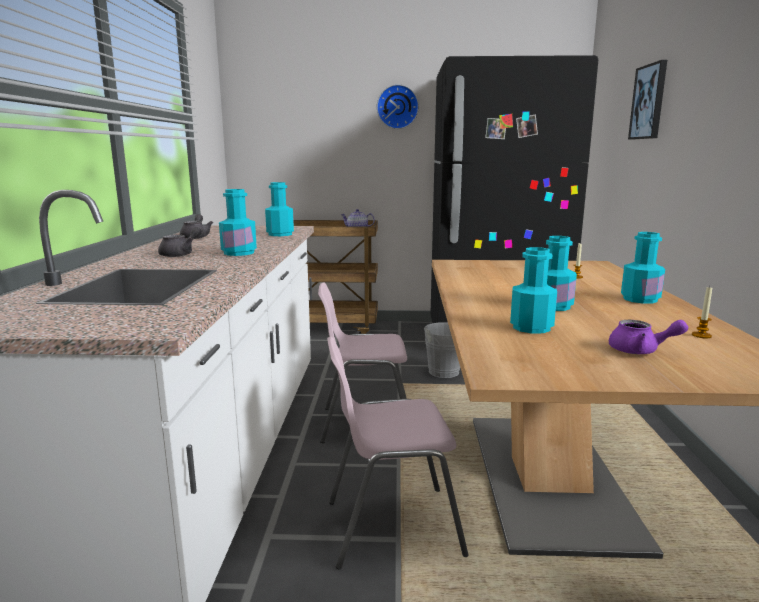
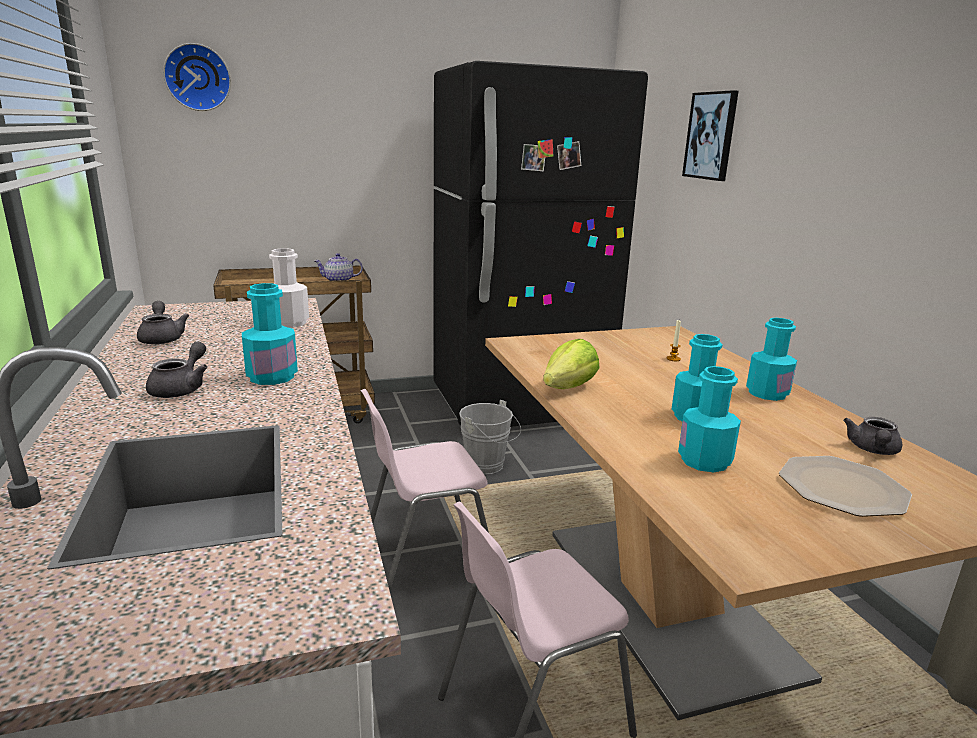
camera: 20 degrees left, 5 degrees up
(280, 234) = (288, 323): turquoise bottle -> white bottle
(397, 107) = (382, 113): wall clock -> wall clock (198, 77)
(466, 285) = (568, 388): none -> lettuce
(640, 351) = (842, 487): purple teapot -> plate
(701, 335) = (872, 450): candle -> grey teapot

